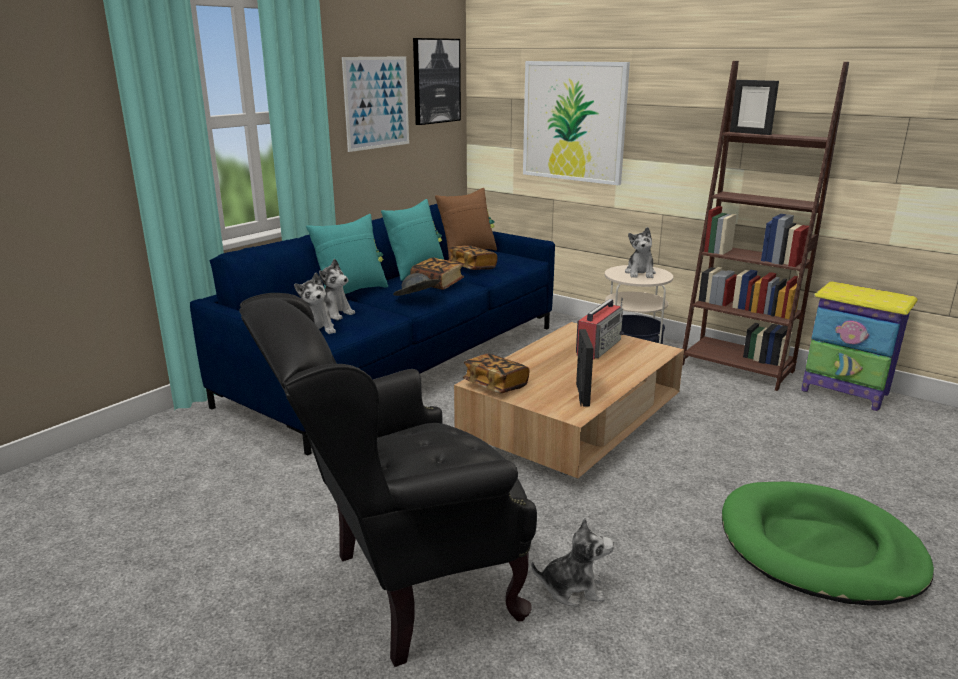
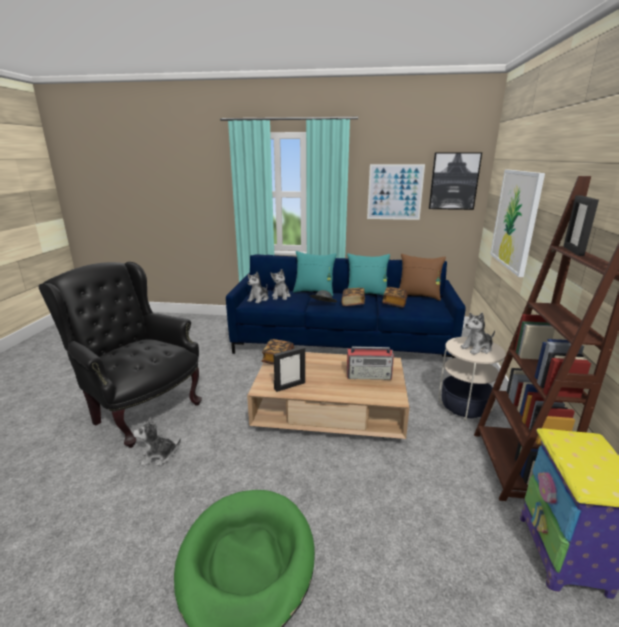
camera: 60 degrees right, 0 degrees up
(573, 589) = (158, 456): plush toy -> plush toy turned 105 degrees clockwise

